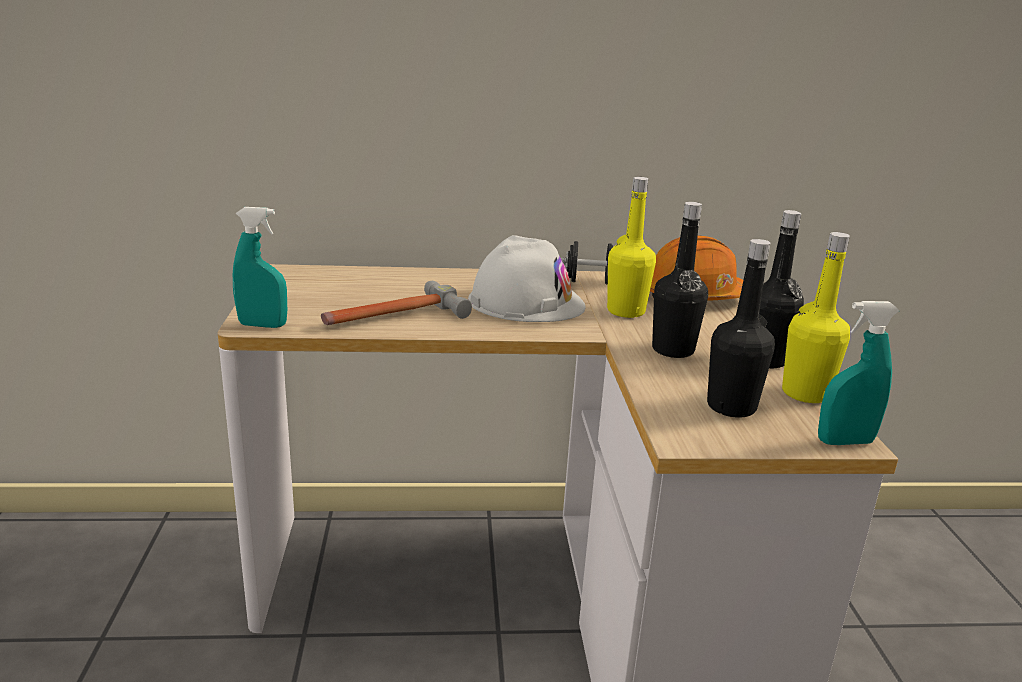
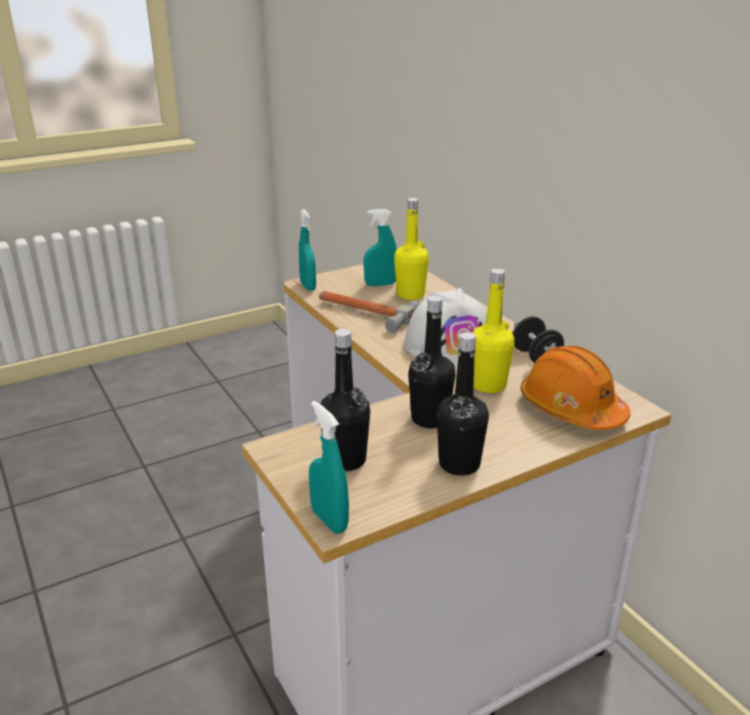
camera: 65 degrees right, 5 degrees up
(327, 291) = (380, 284): none -> turquoise spray bottle
(805, 393) = (407, 493): yellow bottle -> yellow bottle (410, 295)

